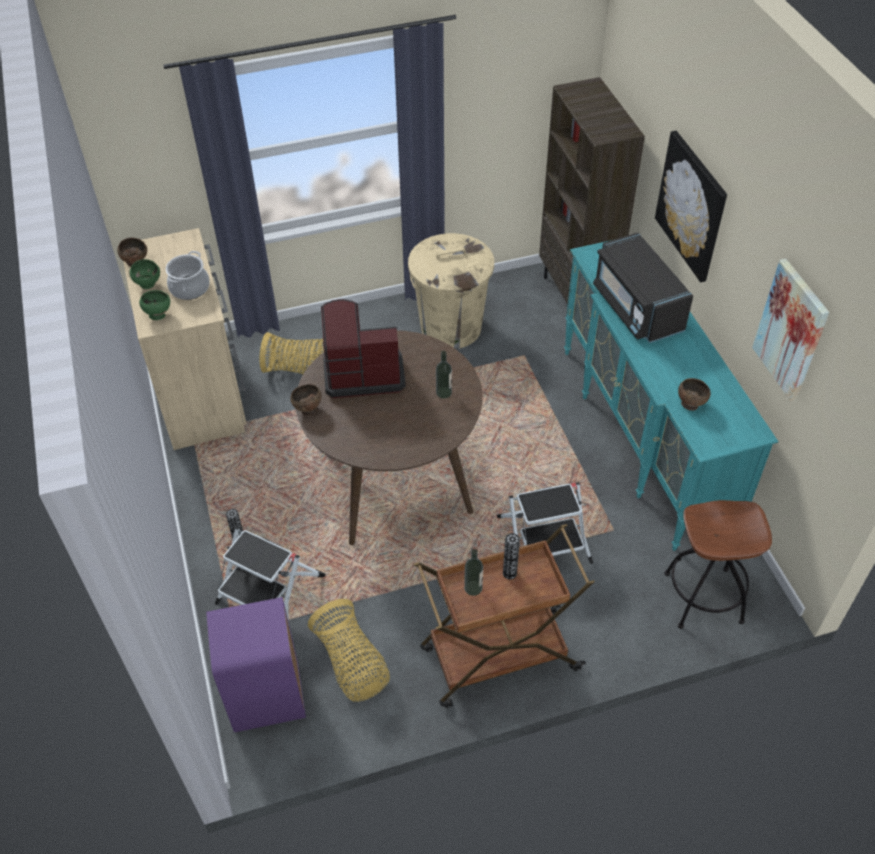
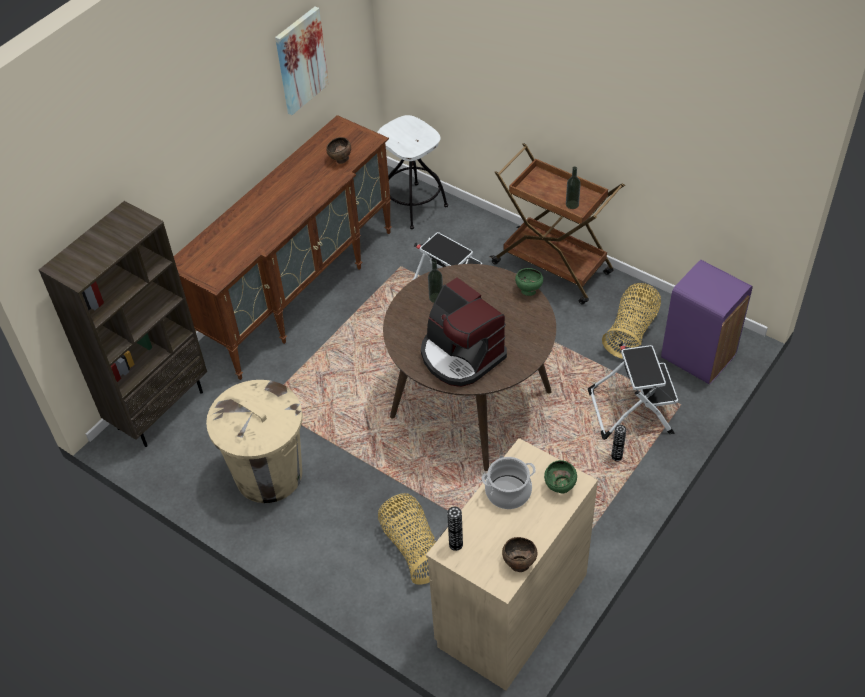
camera: 125 degrees left, 0 degrees up
(149, 285) = (534, 527): green bowl -> green bowl (528, 291)
(307, 410) = (530, 361): brown bowl -> none
(509, 573) = (544, 195): vase -> vase (456, 544)
(636, 308) = (260, 225): black microwave -> none
(642, 437) = (299, 291): turquoise cabinet -> brown cabinet
(692, 206) = (189, 156): picture -> none
(703, 597) = (414, 205): brown stool -> white stool

